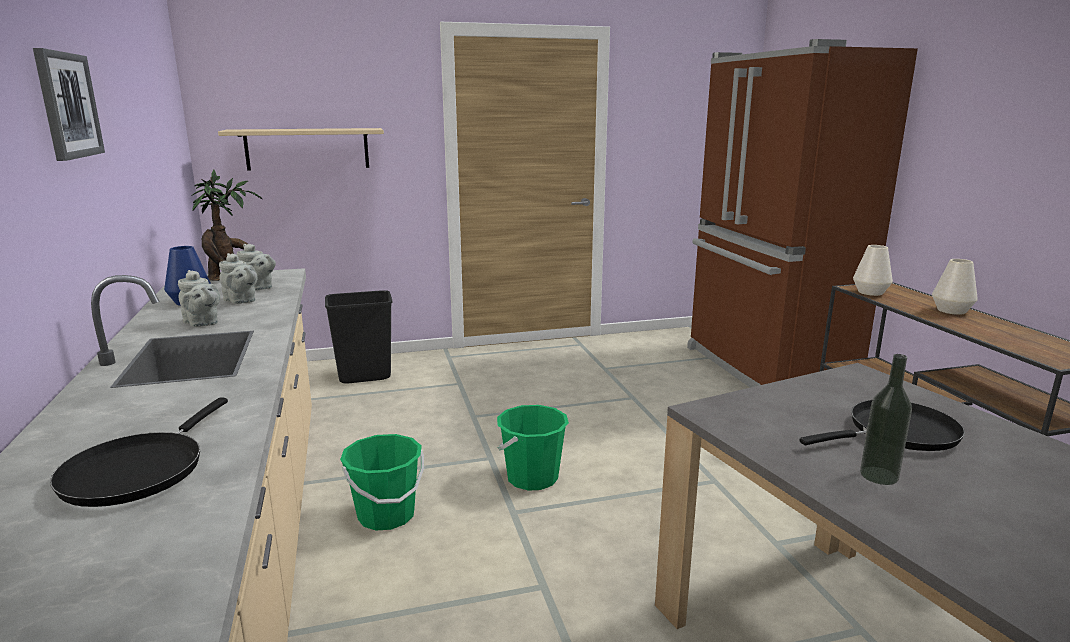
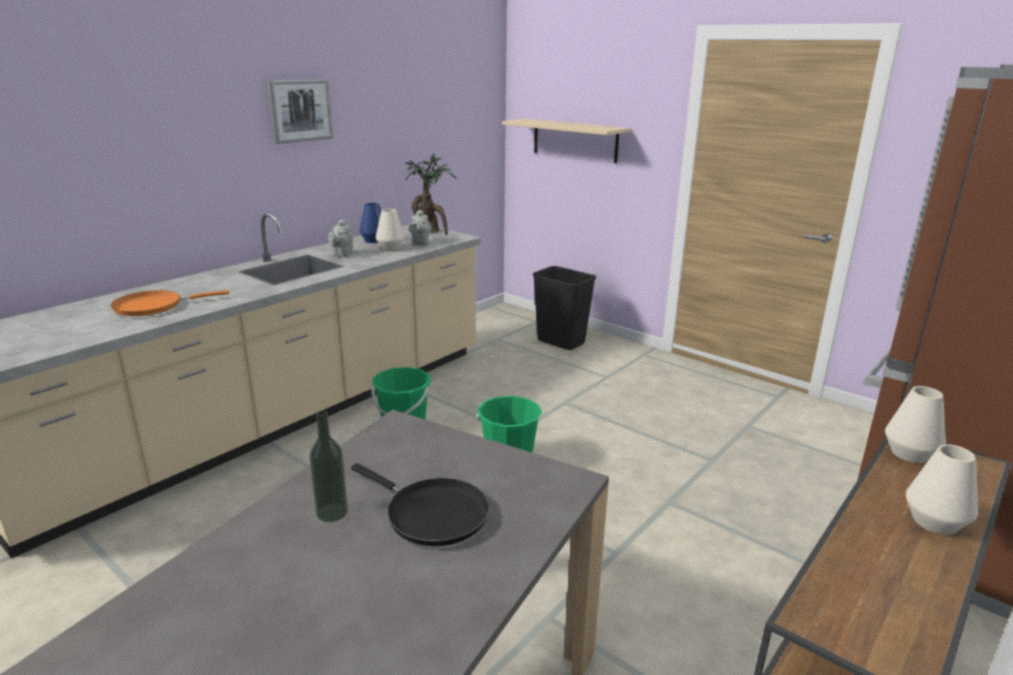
camera: 55 degrees right, 5 degrees up
(139, 470) = (153, 306): black frying pan -> orange frying pan
(241, 301) = (390, 248): grey teapot -> white vase

